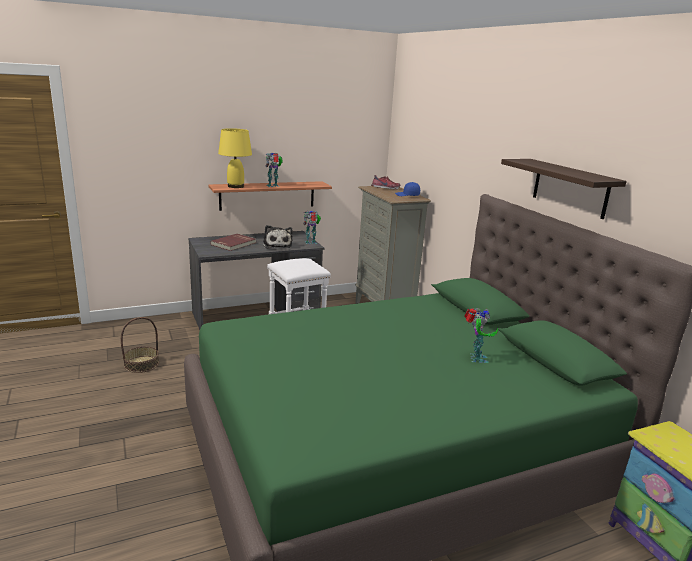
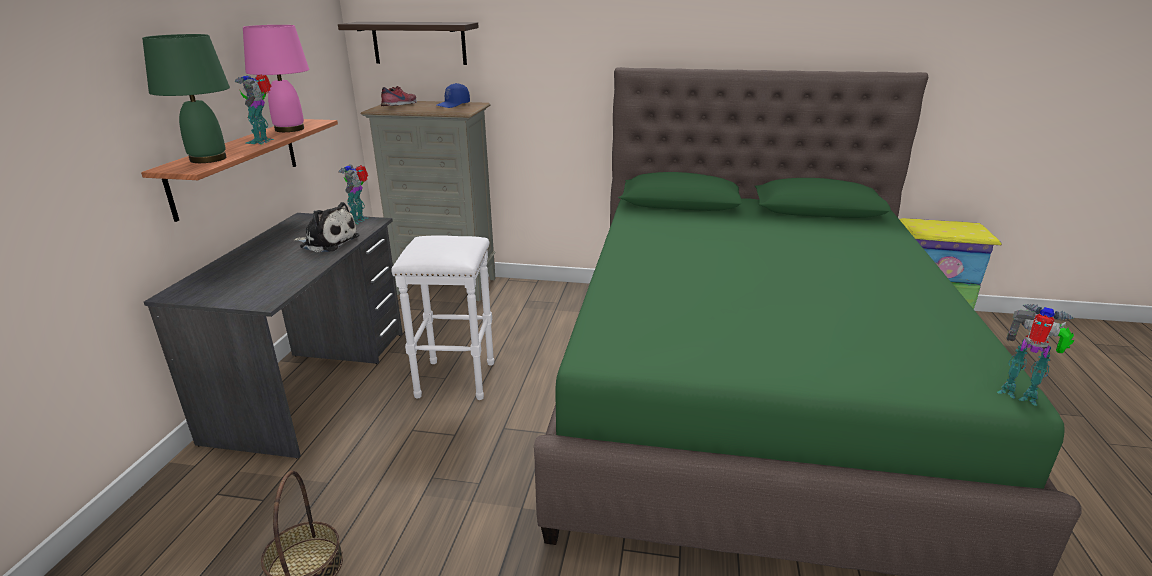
camera: 55 degrees left, 5 degrees up
(234, 244) = (260, 270): red book -> none
(236, 186) = (208, 159): yellow table lamp -> green table lamp
(299, 184) = (289, 129): none -> pink table lamp
(476, 358) = (799, 236): toy robot -> toy robot (1020, 395)
(570, 188) = (744, 32): shelf -> shelf (419, 43)

